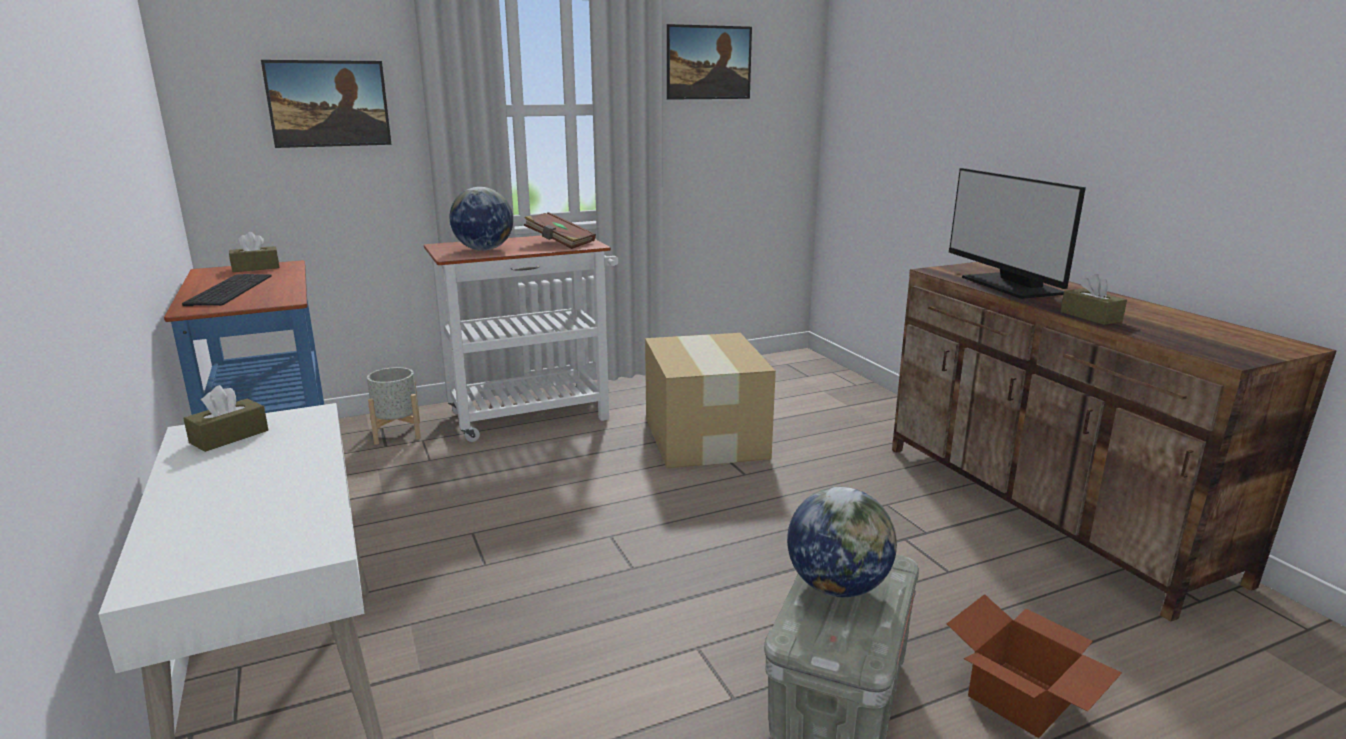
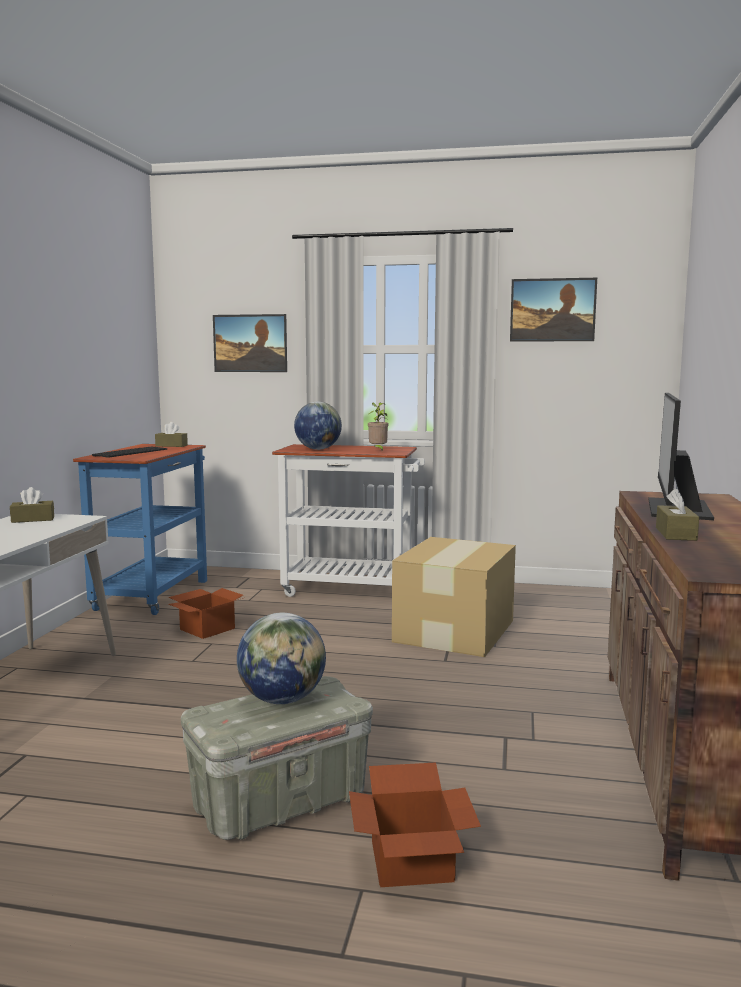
camera: 35 degrees right, 10 degrees down
(397, 433) = (253, 582): grey planter -> none
(435, 514) = (207, 628): none -> cardboard box
(560, 243) = (378, 450): brown book -> potted plant

